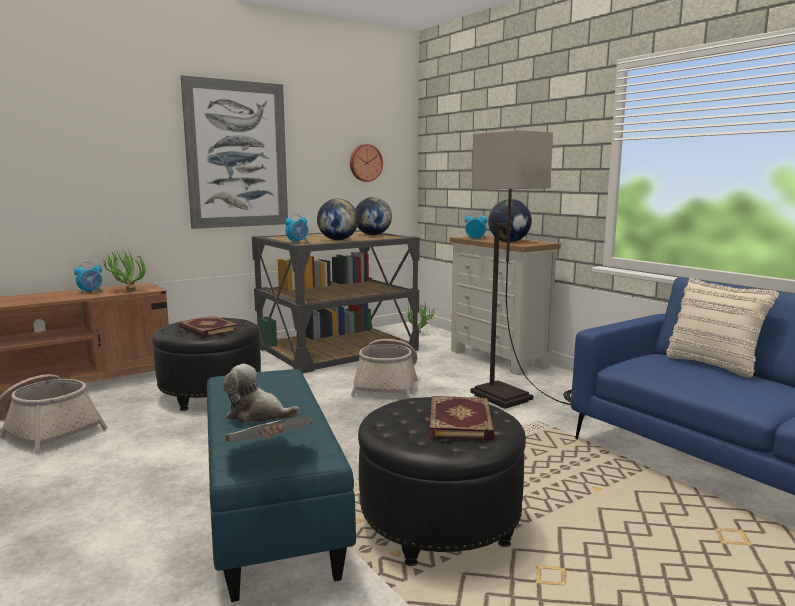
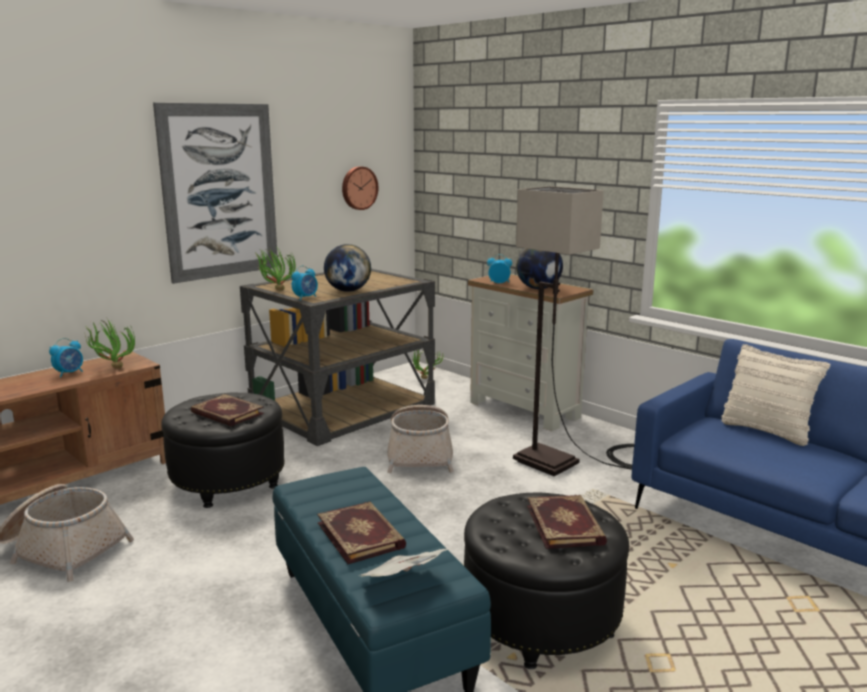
camera: 10 degrees left, 5 degrees up
(257, 415) = (362, 535): plush toy -> book
(277, 238) = (274, 290): none -> potted plant
(373, 235) = (378, 277): globe -> none

